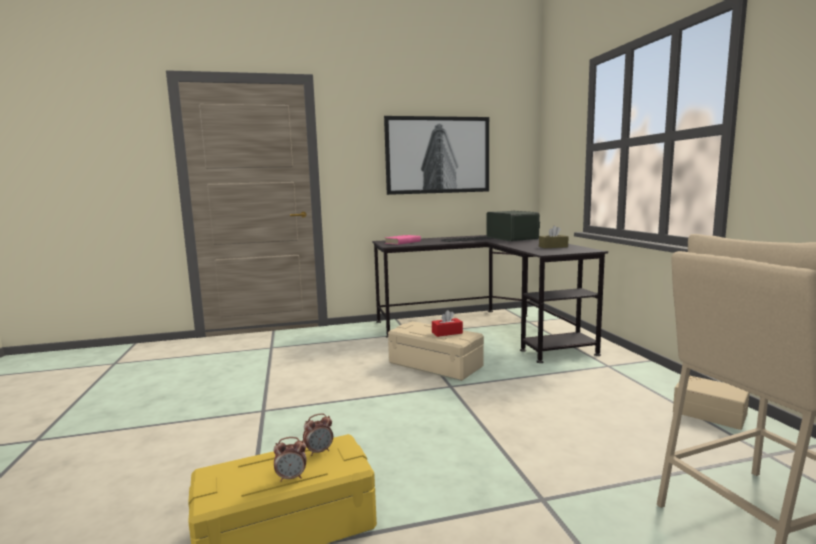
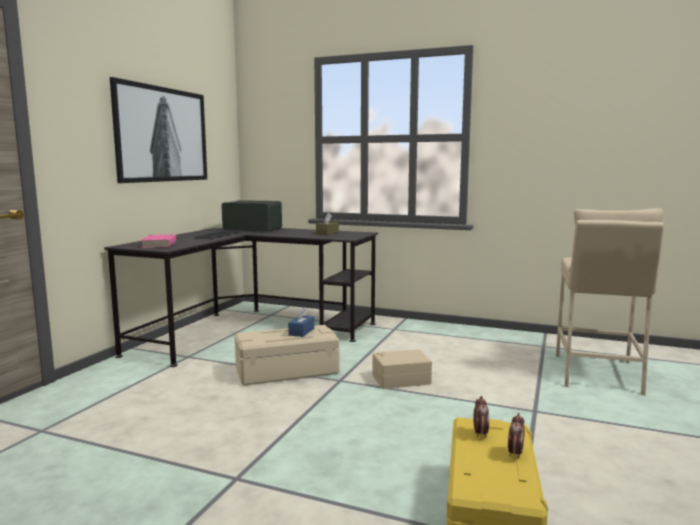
camera: 55 degrees left, 0 degrees up
(447, 333) = (301, 332): red tissue box -> blue tissue box
(709, 412) = (488, 336): beige storage box -> beige storage box (400, 379)

